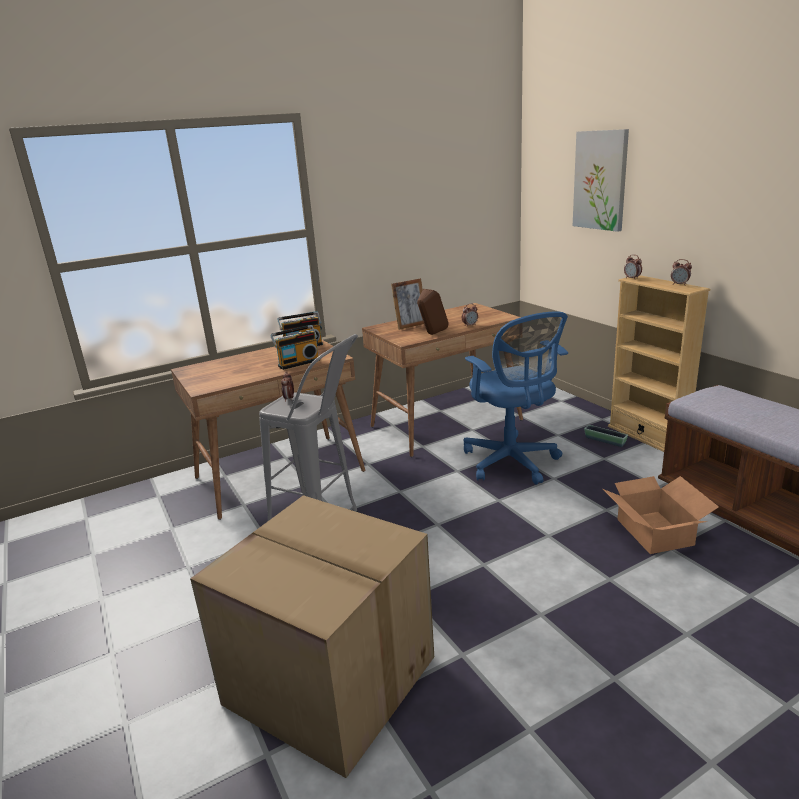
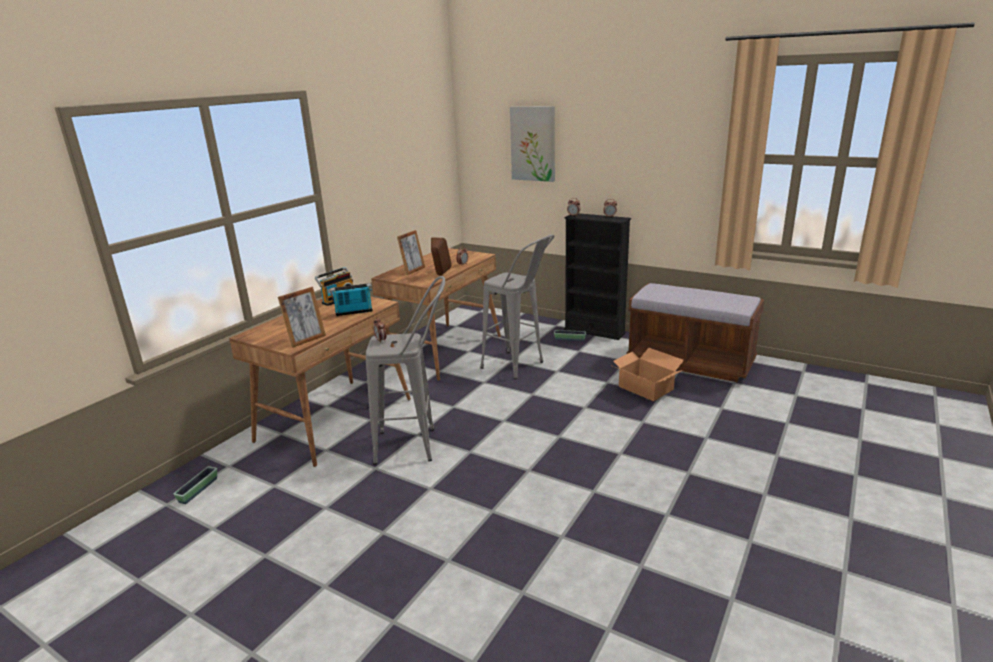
camera: 30 degrees left, 0 degrees up
(117, 512) = (198, 490): none -> planter
(222, 384) = (306, 340): none -> picture frame
(298, 363) = (354, 312): radio -> radio turned 135 degrees counterclockwise
(327, 681) = (520, 537): cardboard box -> none
(512, 463) = (520, 367): blue office chair -> grey stool
(647, 436) = (594, 331): beige bookcase -> black bookcase

